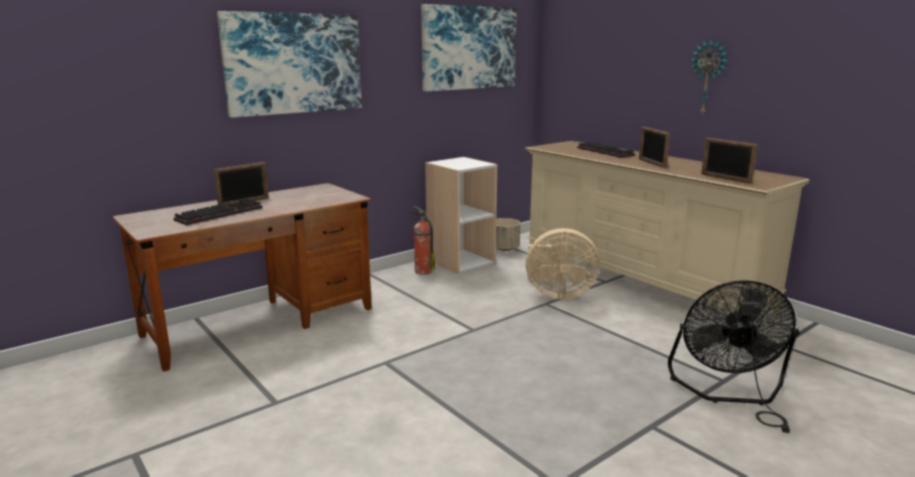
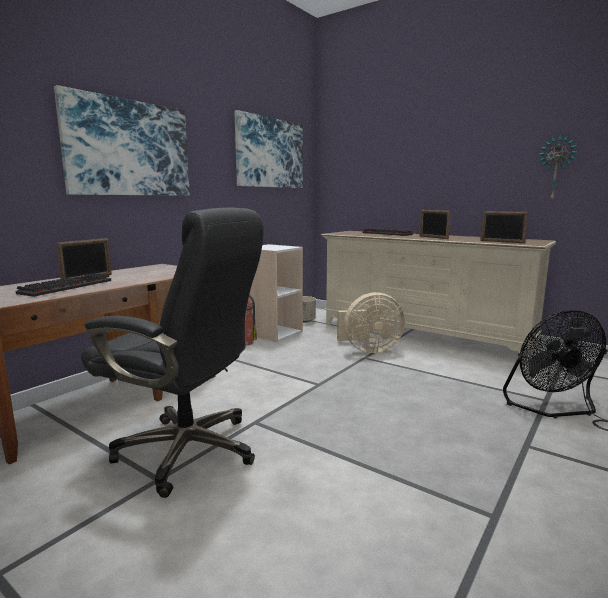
camera: 15 degrees left, 5 degrees down
(308, 380) = (184, 450): none -> black office chair
(708, 77) = (466, 171): wall clock -> wall clock (556, 168)

